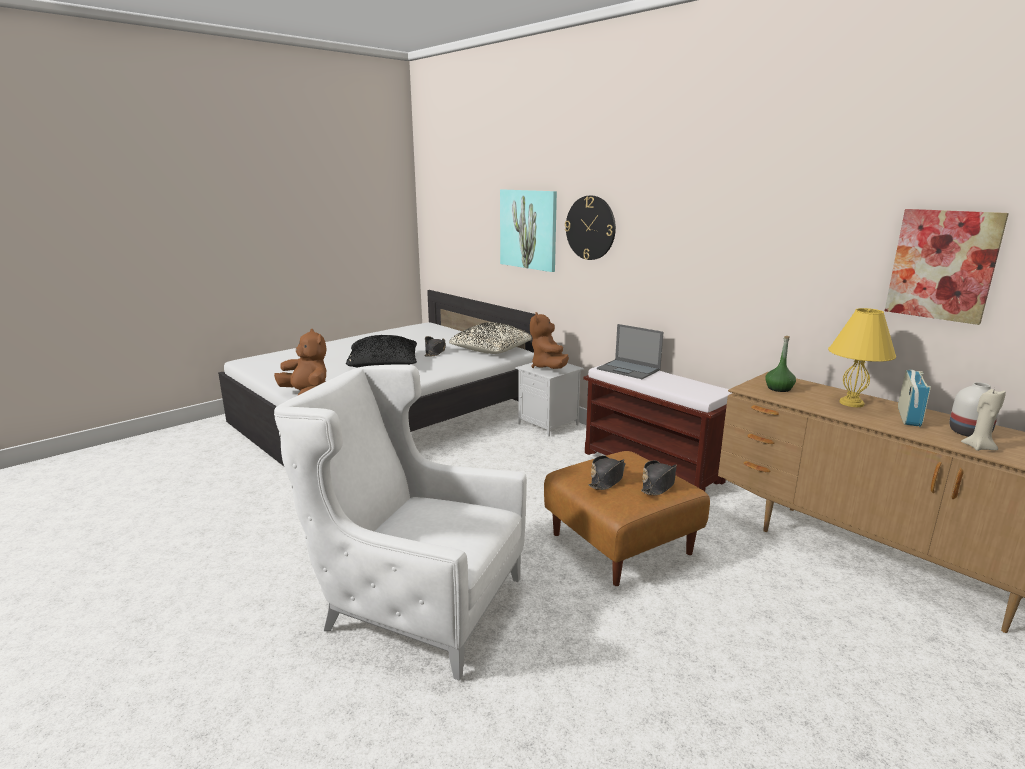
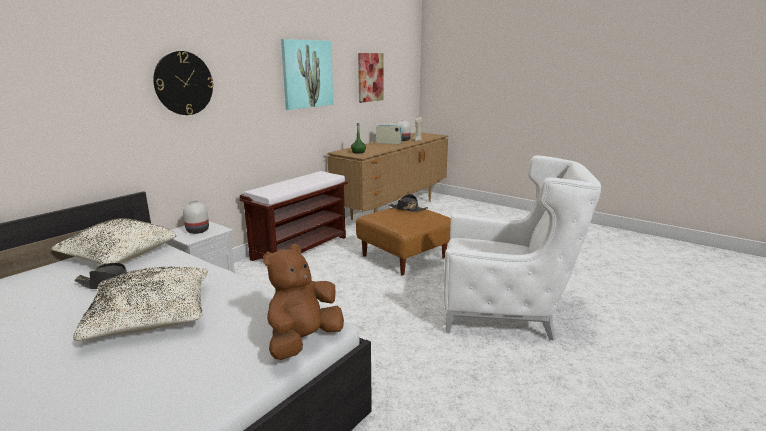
camera: 100 degrees left, 0 degrees up
(383, 364) = (151, 315): black pillow -> beige pillow
(416, 604) = (504, 311): white armchair -> white armchair turned 90 degrees counterclockwise
(528, 229) = (90, 97): picture -> picture (307, 74)
(548, 367) = (197, 231): brown plush toy -> white vase
(607, 479) = (407, 219): black hat -> none
(629, 369) = (274, 188): laptop -> none
(852, 403) = (376, 146): yellow table lamp -> none

